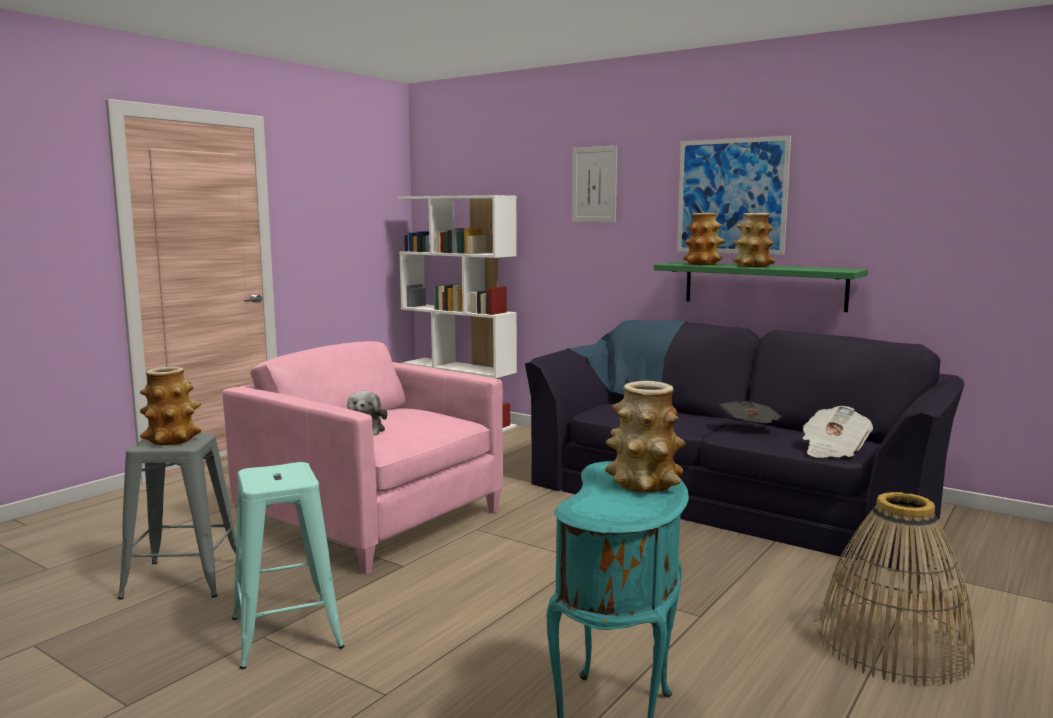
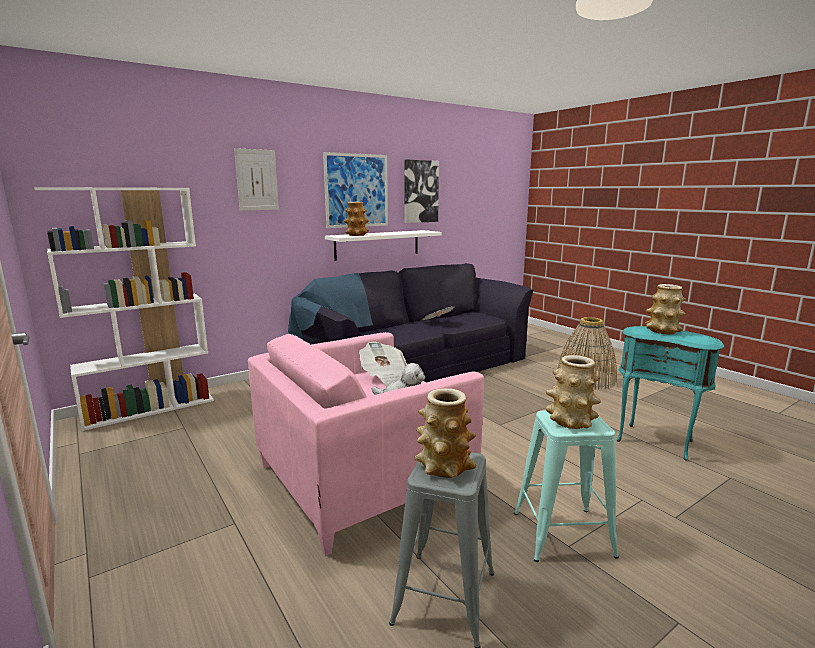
camera: 70 degrees left, 5 degrees up
(752, 266) = (384, 233): vase -> vase (570, 421)
(763, 286) = (377, 244): green shelf -> white shelf
(833, 450) = (485, 319): newspaper -> newspaper (384, 376)
(864, 196) = (420, 191): none -> picture

